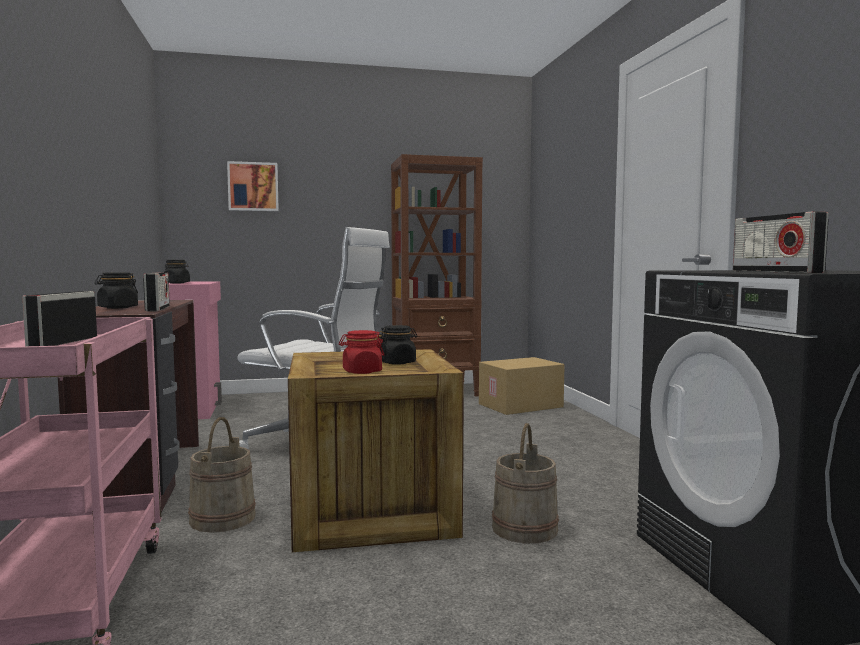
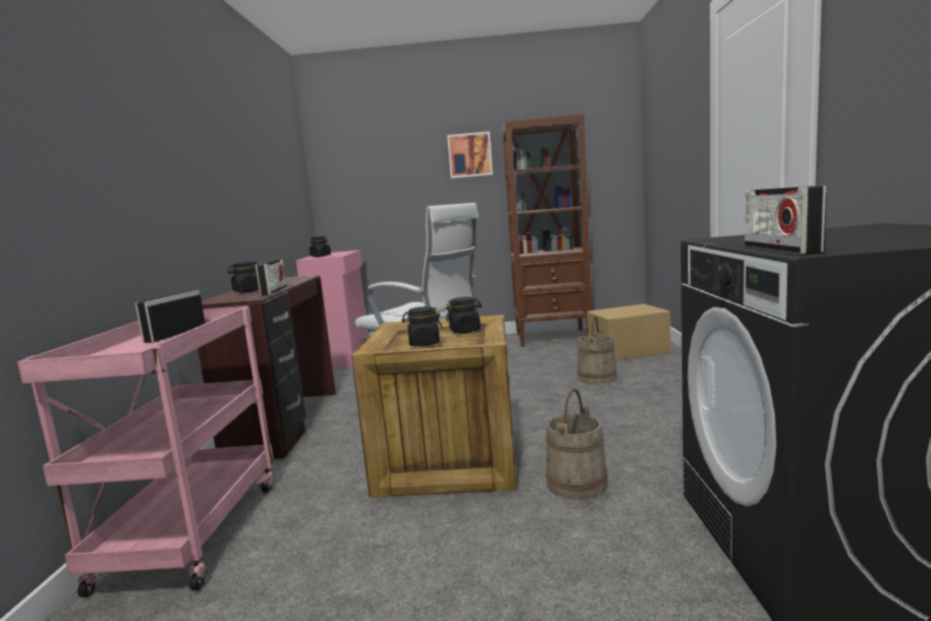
camera: 15 degrees right, 5 degrees up
(222, 518) = (328, 462): beige bucket -> beige bucket (596, 377)
(253, 187) = (382, 164): picture -> picture (470, 155)
(362, 372) = (424, 343): red jar -> black jar

